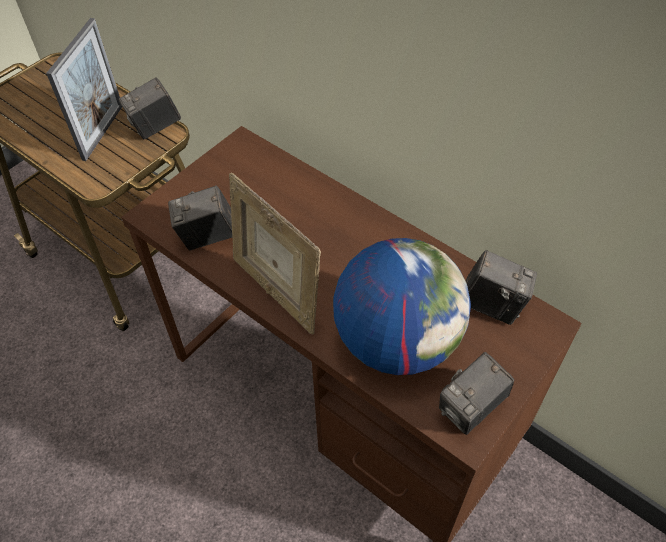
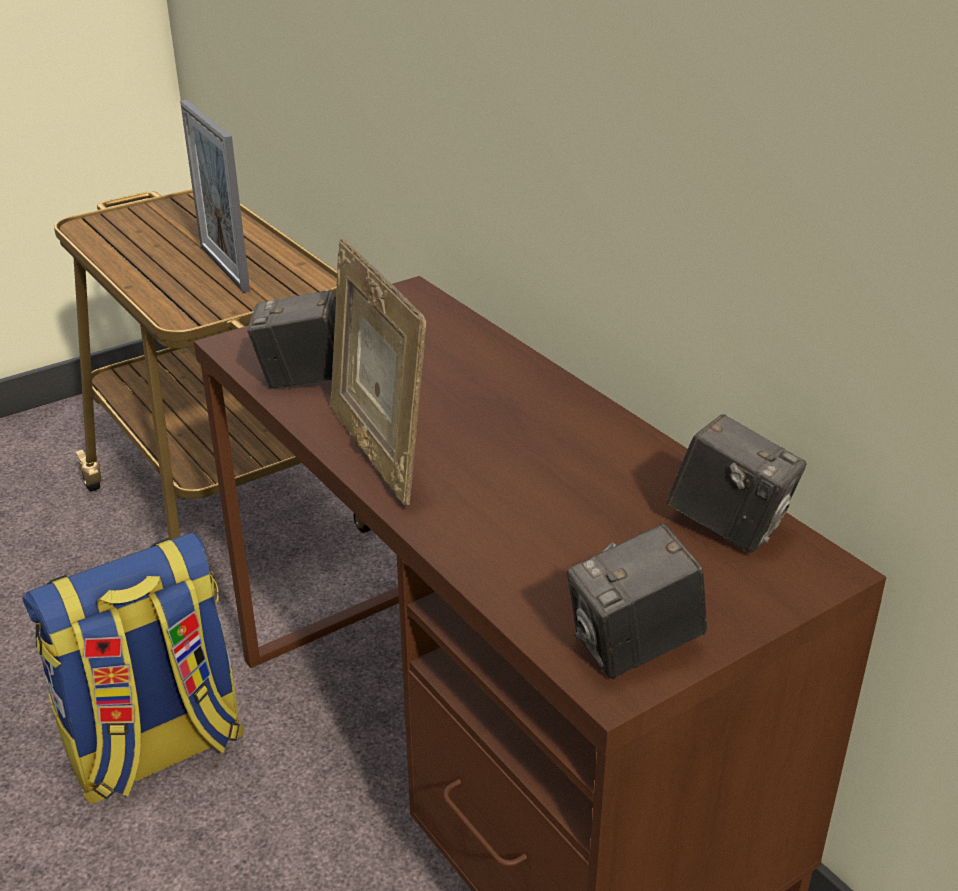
camera: 15 degrees right, 20 degrees down
(103, 132) = (224, 268): picture frame -> picture frame turned 120 degrees clockwise
(149, 429) = (155, 750): none -> backpack
(155, 127) = (299, 271): camera -> none
(397, 341) = (543, 541): globe -> none

